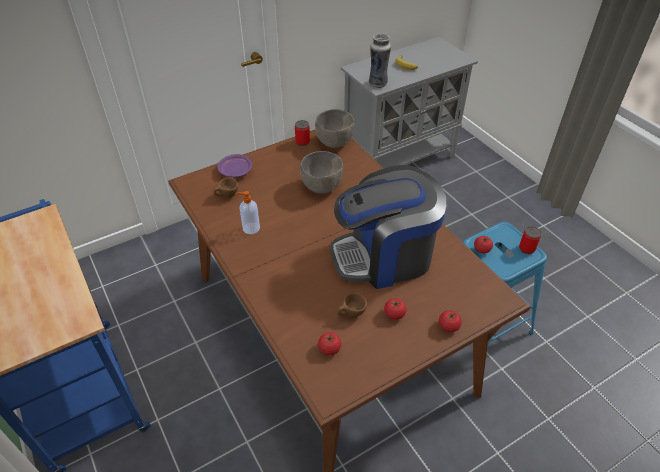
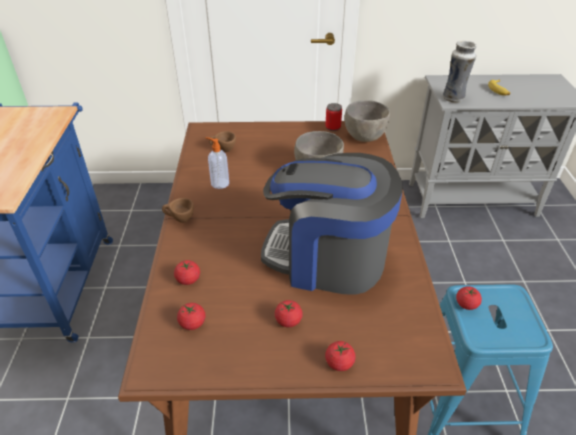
camera: 30 degrees right, 5 degrees down
(235, 170) = (250, 132): purple plate -> none
(297, 318) = (188, 279): none -> tomato
(351, 314) = (243, 300): brown cup -> brown cup (180, 220)
(526, 249) = (528, 327): can -> none

